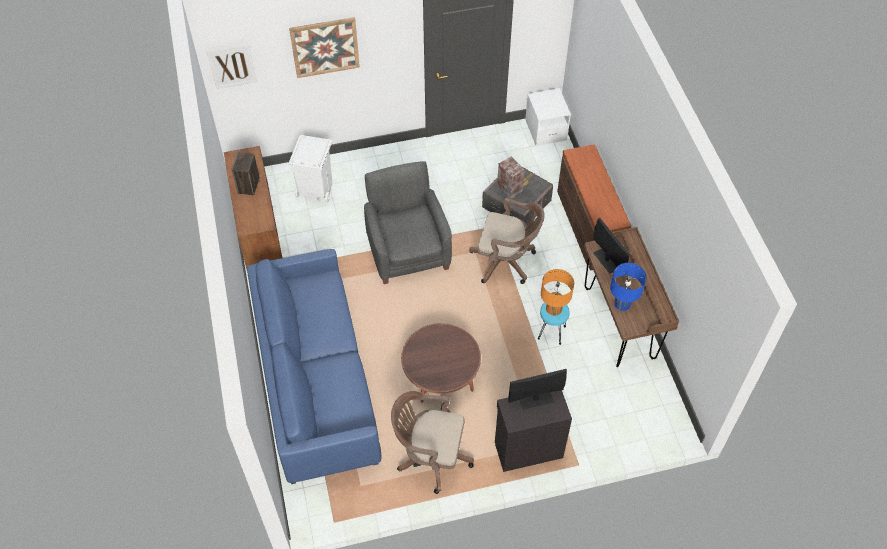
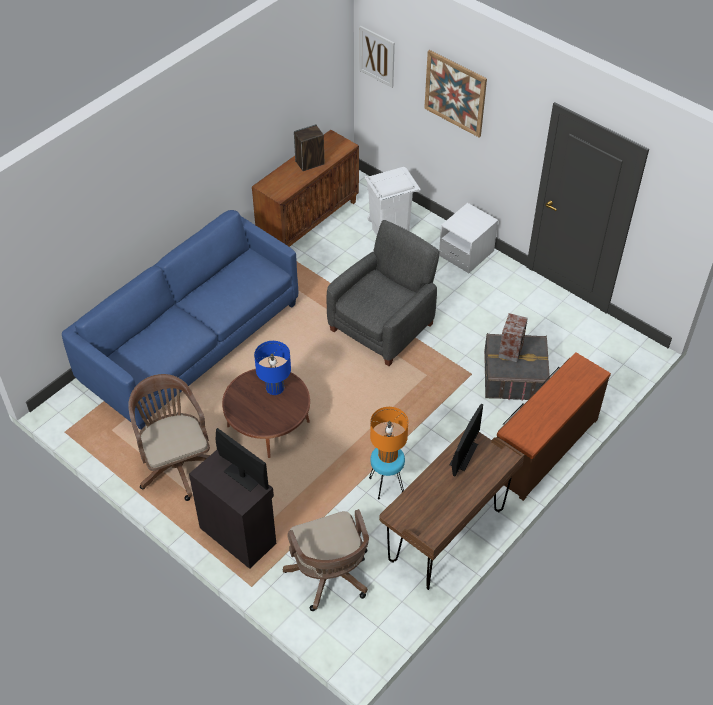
camera: 55 degrees right, 5 degrees down
(506, 261) = (437, 405): brown office chair -> brown office chair (330, 577)
(545, 130) = (631, 350): white nightstand -> white nightstand (466, 253)
(622, 303) = (420, 494): blue table lamp -> blue table lamp (275, 387)

